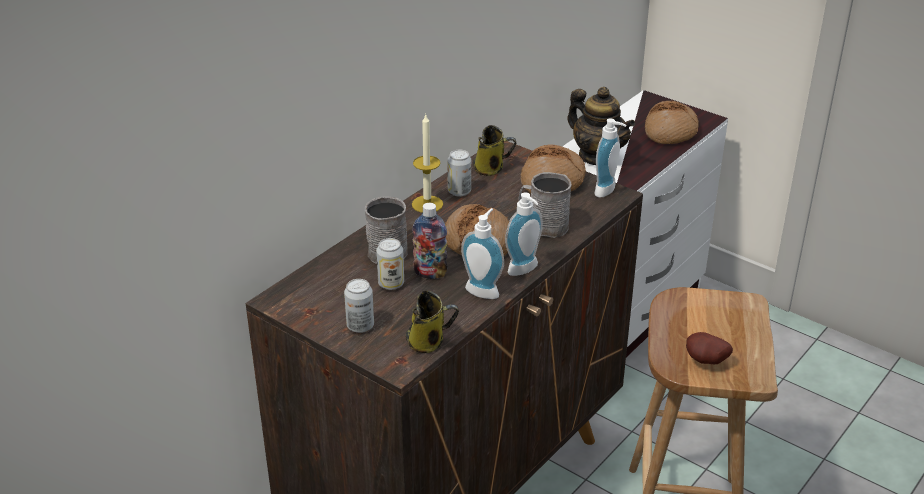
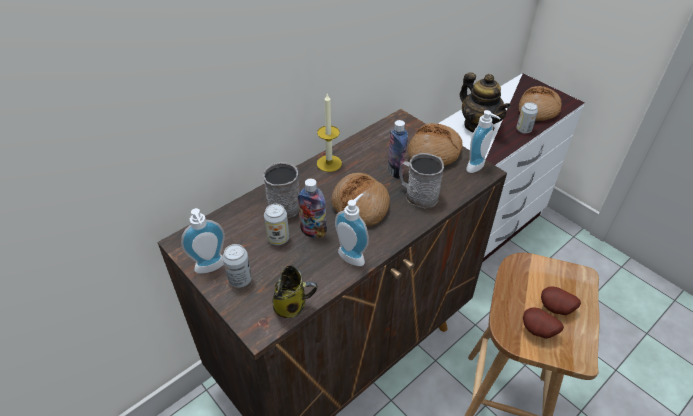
camera: 10 degrees right, 10 degrees up
(459, 191) = (357, 154): can -> can (523, 130)
(490, 168) = (387, 135): mug -> none
(511, 205) = (395, 172): none -> bottle
(525, 270) = (393, 239): soap dispenser -> soap dispenser (211, 268)
(723, 338) = (556, 310): none -> potato

